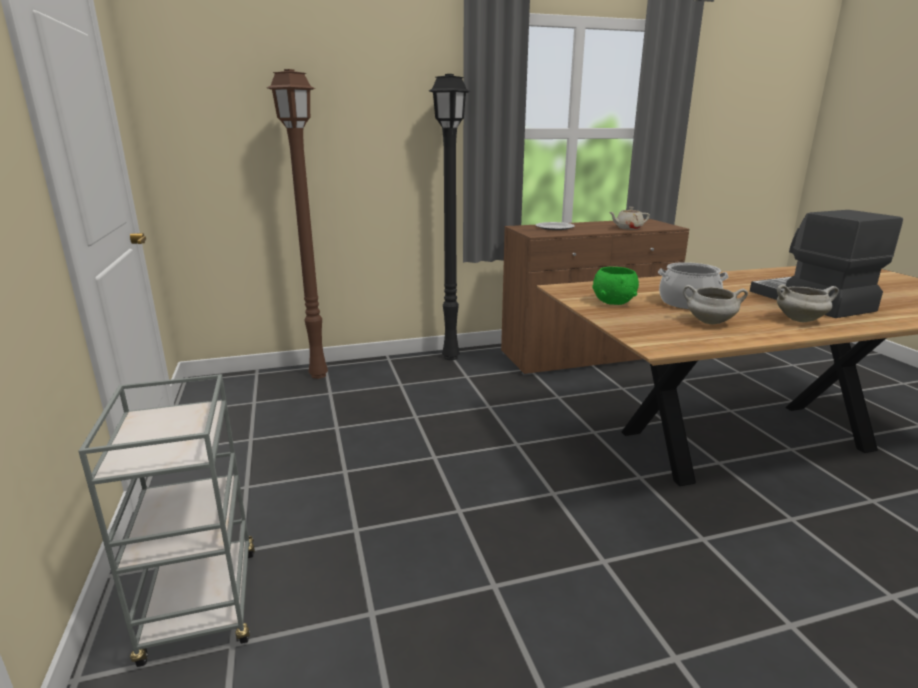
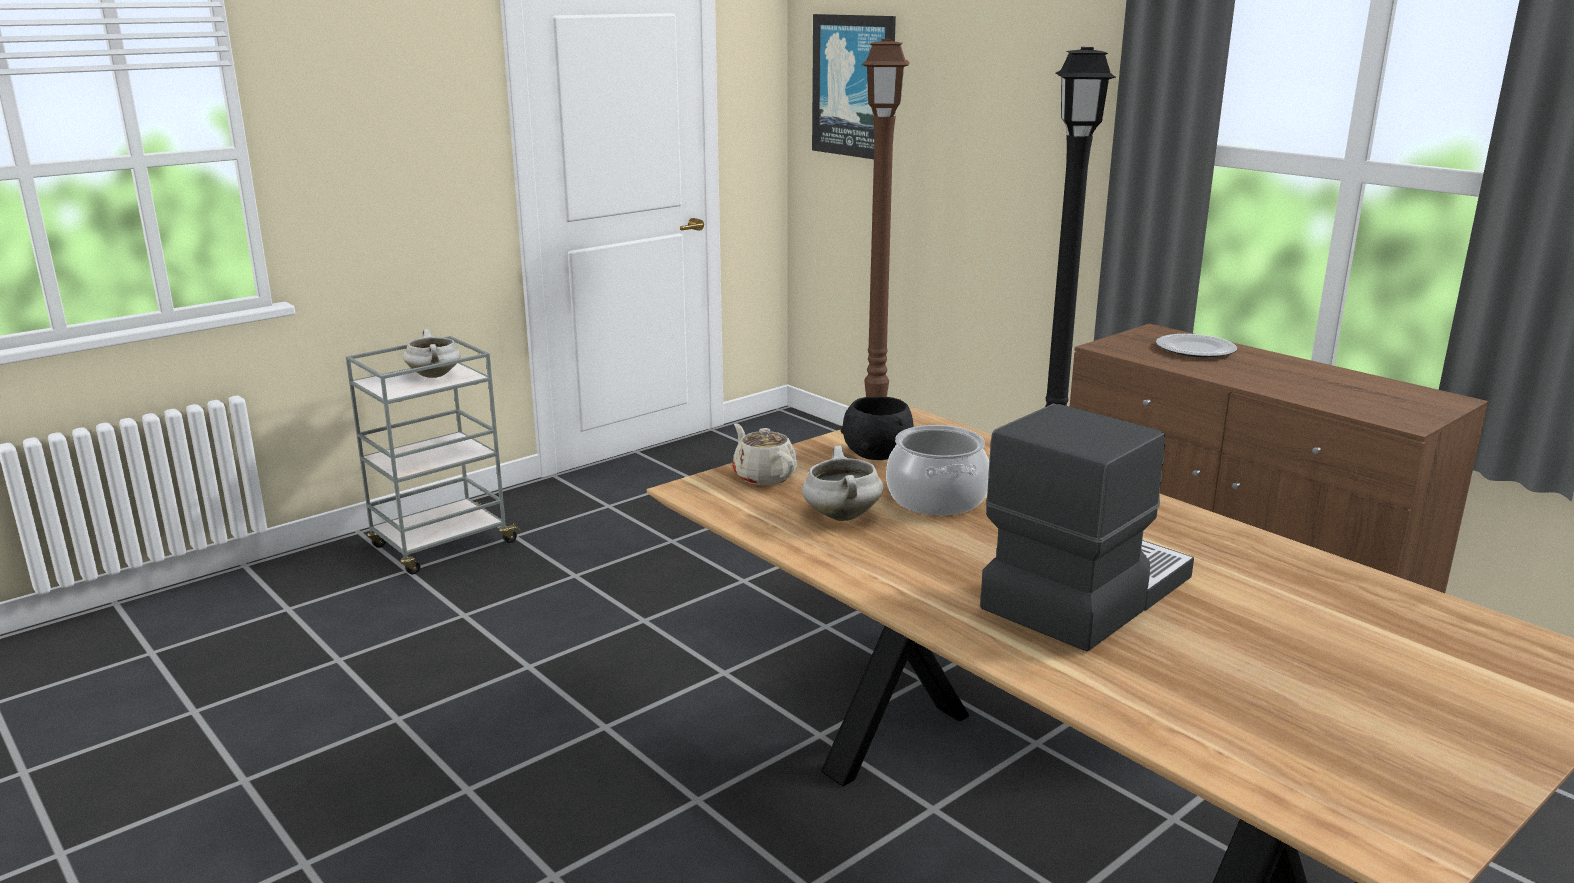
camera: 65 degrees right, 0 degrees up
(220, 112) = (854, 86): none -> picture
(613, 302) = (876, 454): green bowl -> black bowl
(628, 228) = (1304, 392): beige teapot -> beige teapot (764, 476)
(800, 320) = (934, 579): white cooking pot -> white cooking pot (435, 375)

